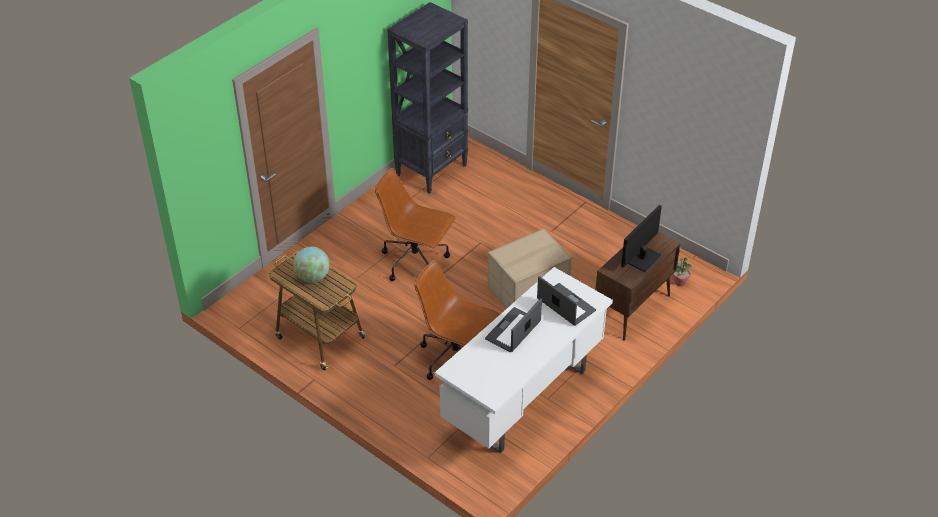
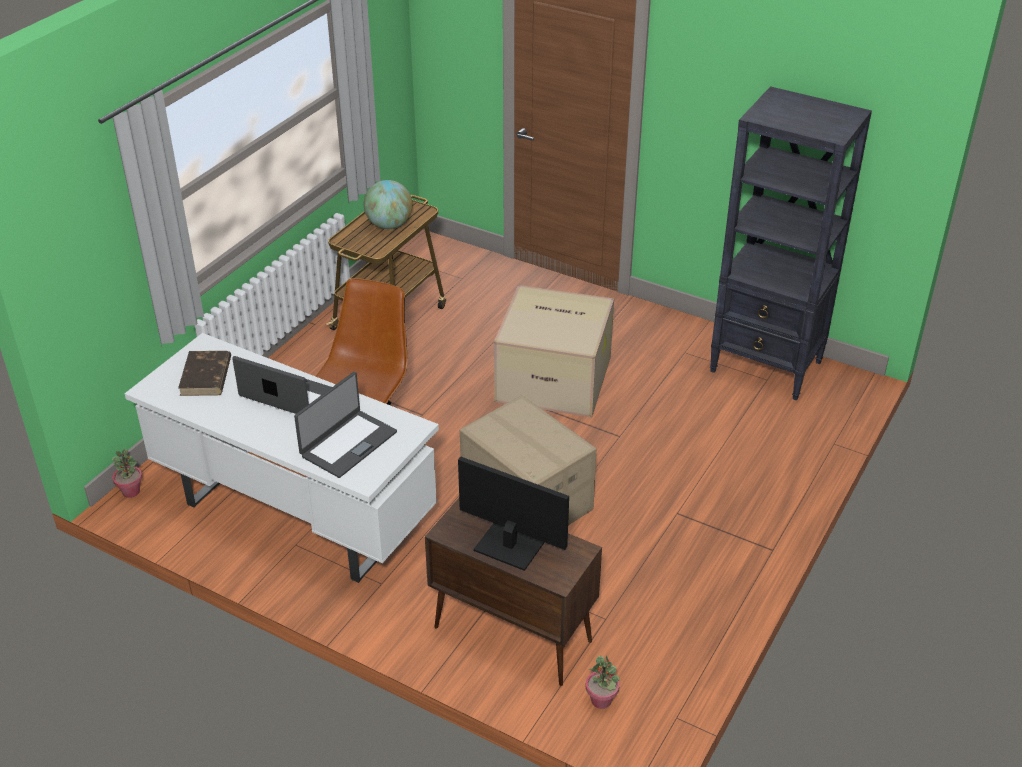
camera: 80 degrees right, 5 degrees down
(416, 262) = (555, 378): brown office chair -> cardboard box
(480, 485) = (131, 491): none -> potted plant
(486, 369) = (206, 377): none -> brown book

